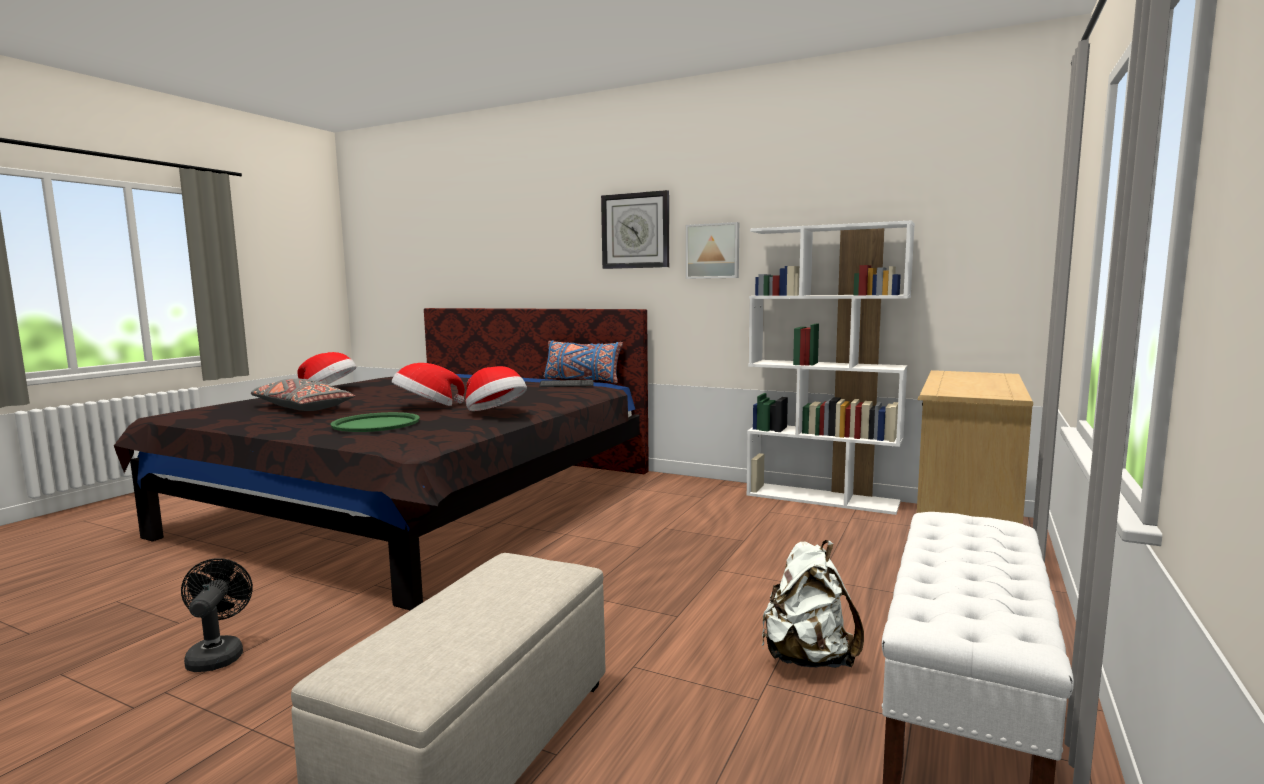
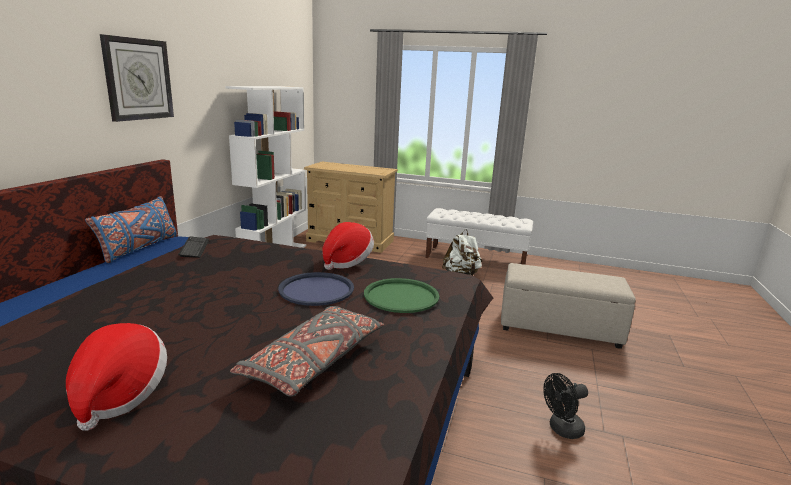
camera: 100 degrees left, 10 degrees up
(427, 407) = (316, 290): hat -> blue tray
(713, 251) = (198, 101): picture -> none

